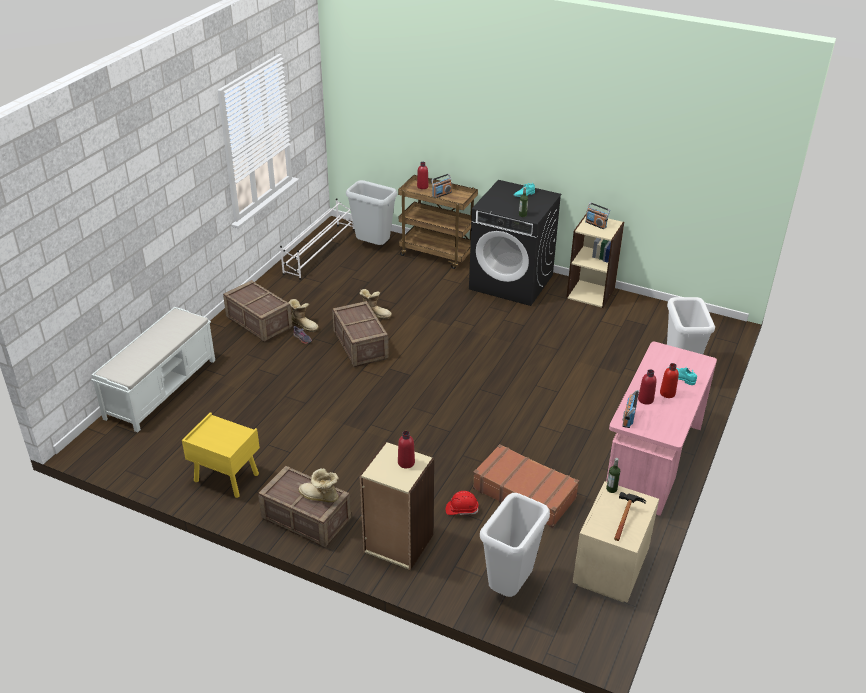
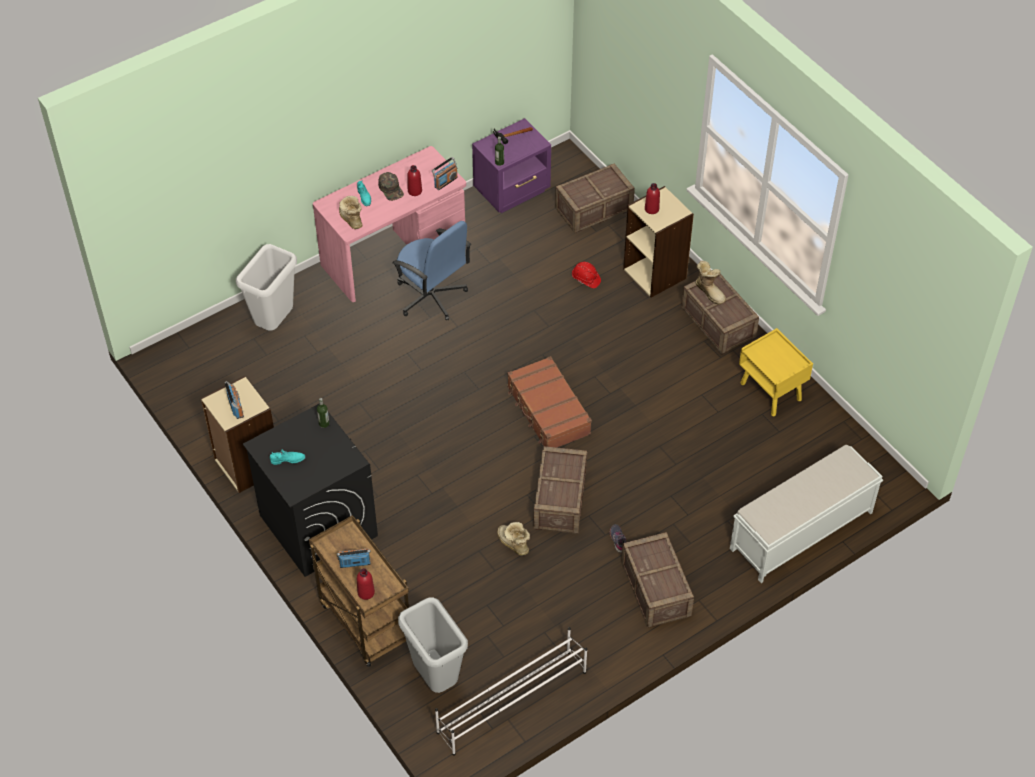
camera: 150 degrees left, 15 degrees up
(304, 325) = (605, 562): boot -> boot (350, 219)
(510, 588) = (594, 209): white trash can -> crate
(524, 493) = (524, 271): brown suitcase -> brown suitcase (548, 411)
(583, 439) = (431, 297): none -> blue office chair
(608, 571) = (513, 191): beige nightstand -> purple nightstand
(667, 393) = (391, 189): red bottle -> green cap

